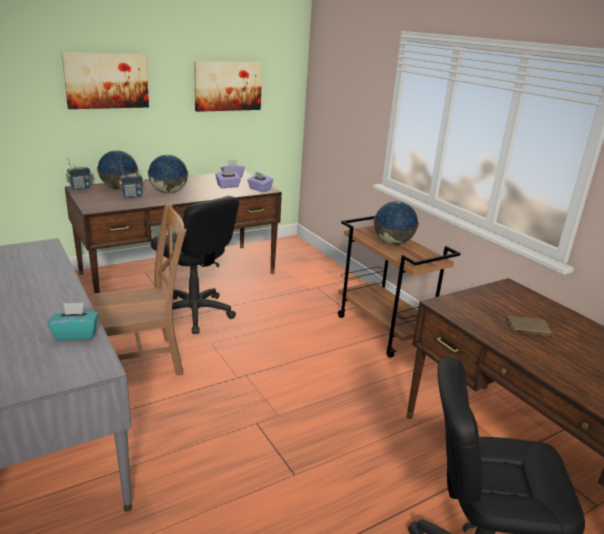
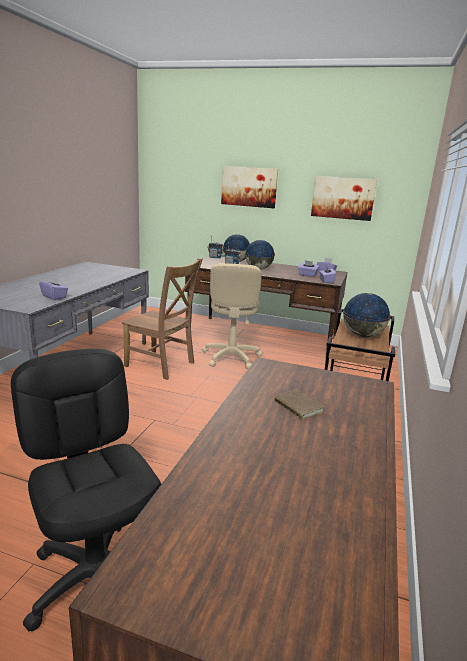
camera: 50 degrees right, 5 degrees down
(76, 334) = (54, 297): turquoise tissue box -> purple tissue box
(194, 313) = (231, 357): black office chair -> beige office chair

